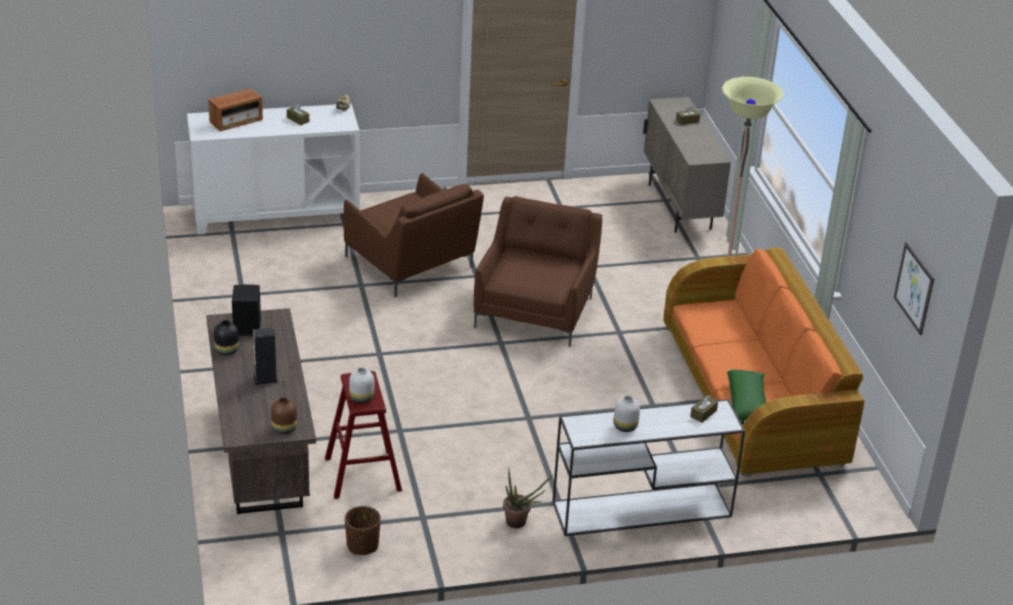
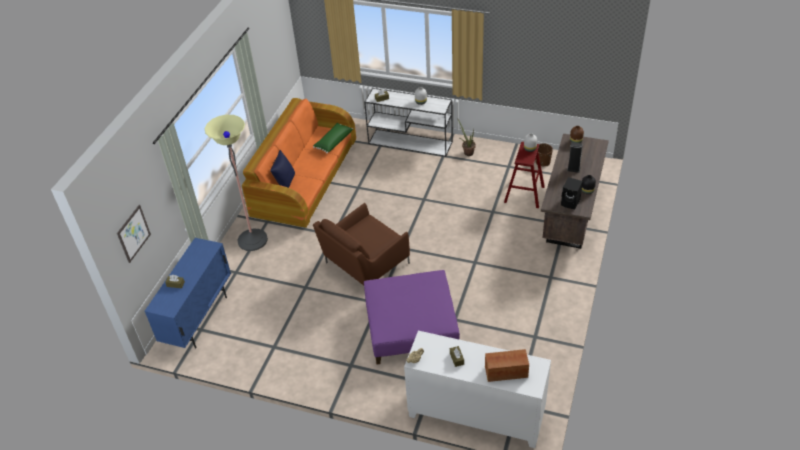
camera: 145 degrees left, 10 degrees up
(411, 264) = (411, 327): brown armchair -> purple ottoman
(679, 207) = (199, 319): beige cabinet -> blue cabinet
(744, 325) = (285, 183): none -> blue pillow
(914, 288) = (277, 43): picture -> picture (133, 233)

